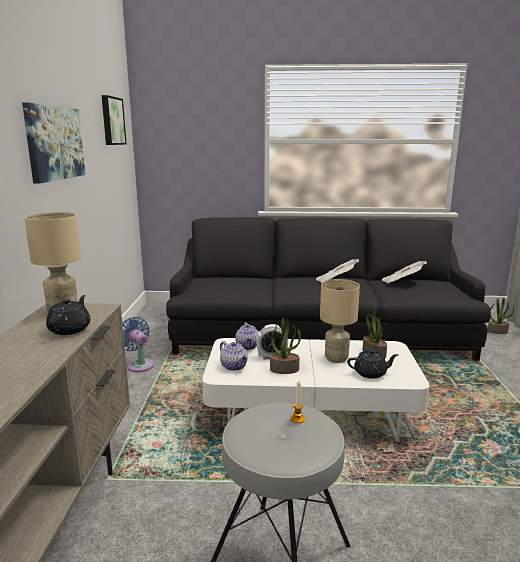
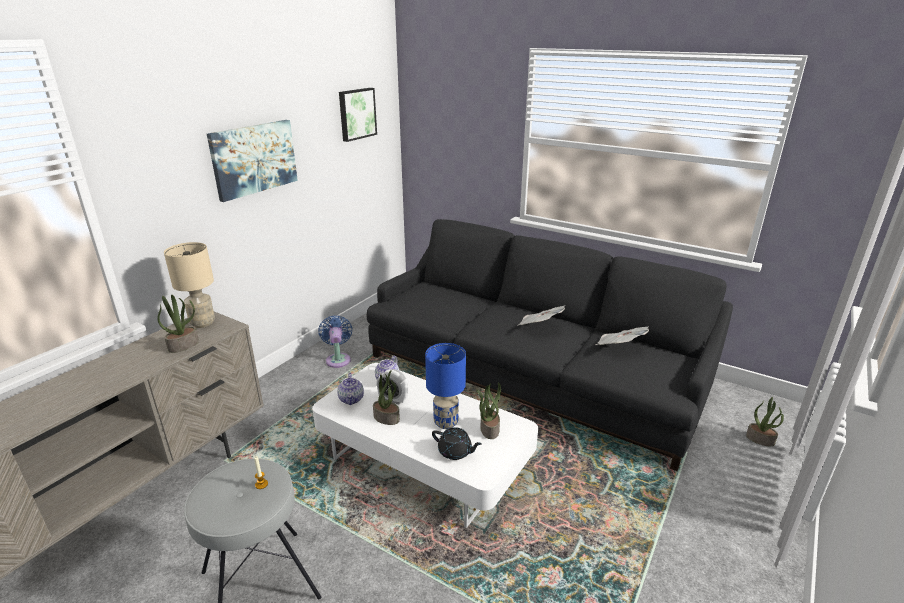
camera: 30 degrees right, 10 degrees up
(70, 329) = (183, 345): black teapot -> potted plant
(336, 359) = (445, 423): beige table lamp -> blue table lamp

